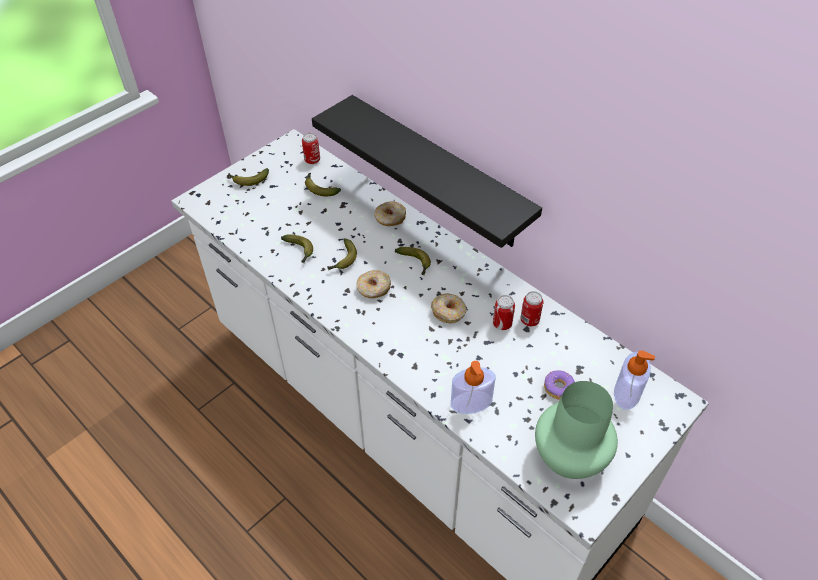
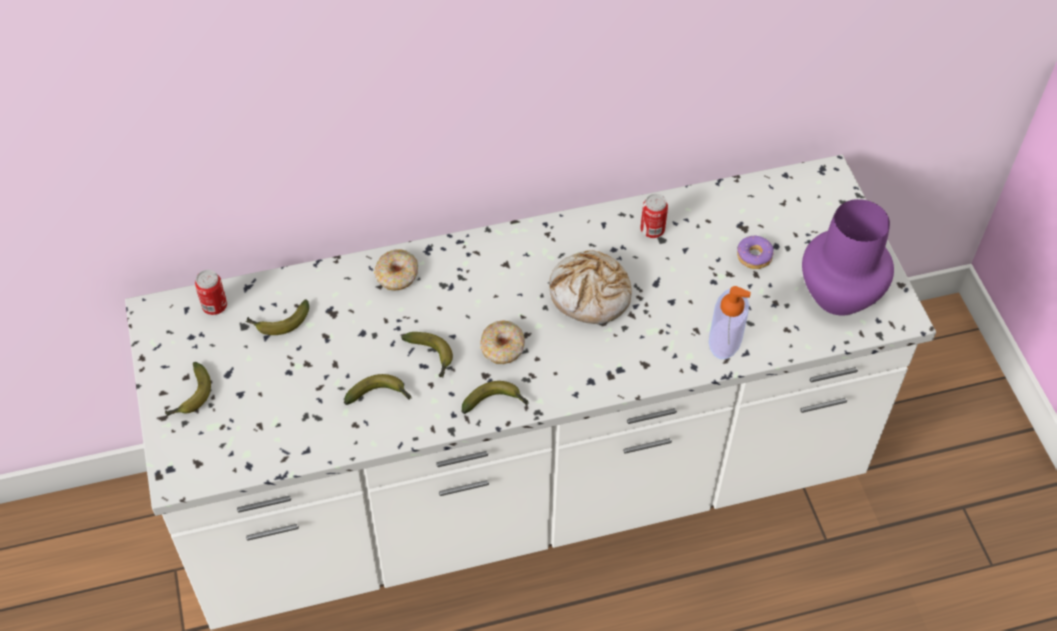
camera: 60 degrees left, 5 degrees up
(415, 263) = (492, 288): banana -> banana (496, 402)
(439, 173) = (425, 175): black shelf -> none
(449, 312) = (590, 295): donut -> bread
(502, 324) = (640, 257): can -> none
(568, 458) = (838, 296): green vase -> purple vase
(627, 392) = (794, 206): soap dispenser -> none

